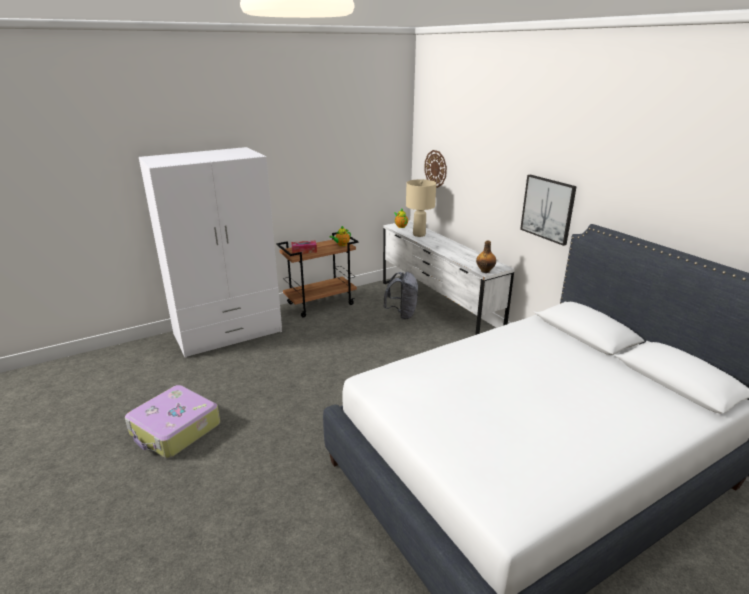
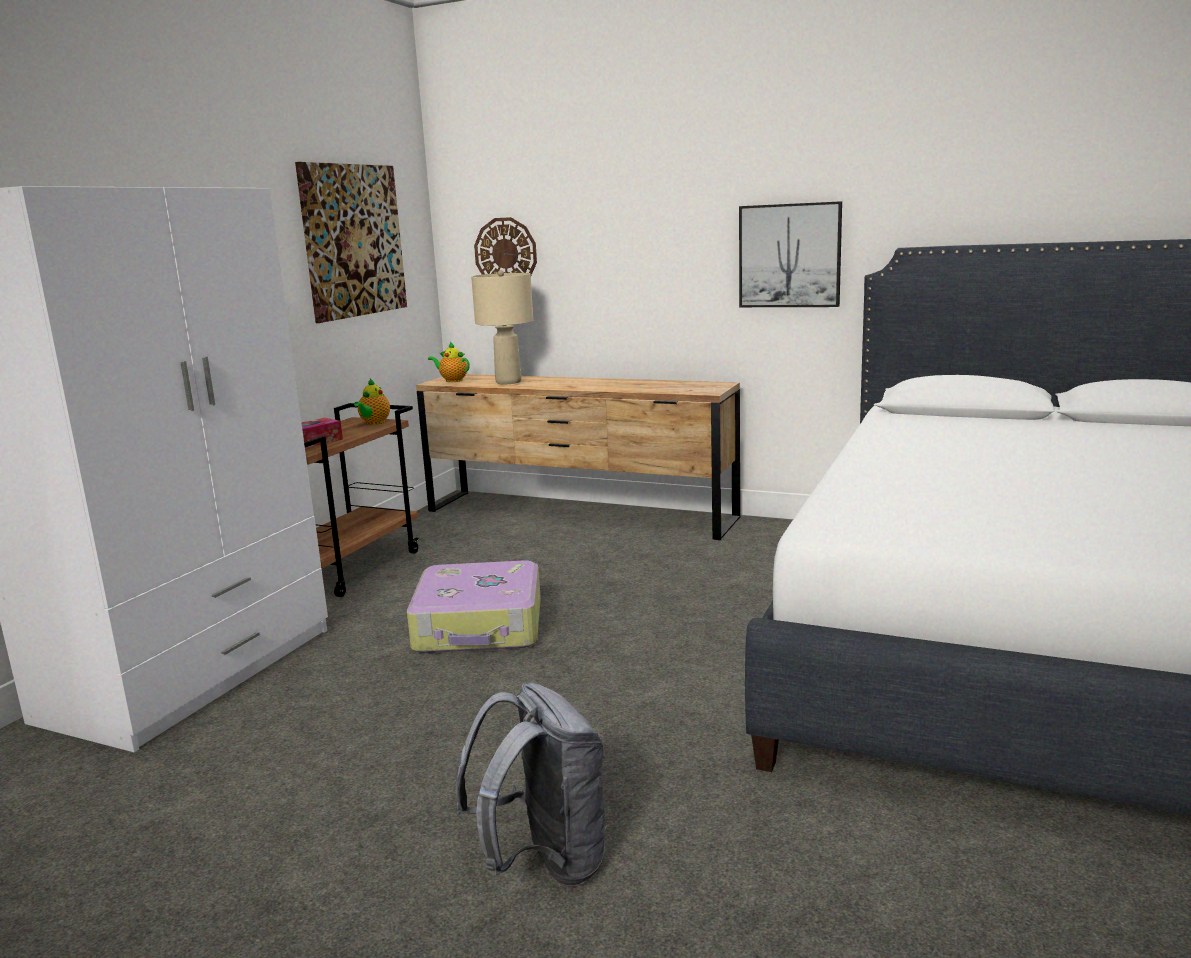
camera: 35 degrees left, 10 degrees down
(175, 430) = (322, 885): suitcase -> suitcase (480, 627)
(355, 157) = (353, 241): none -> picture
(402, 314) = (533, 539): grey backpack -> grey backpack (544, 862)
(437, 307) = (578, 514): white dresser -> brown dresser
(485, 271) = (706, 391): bottle -> none

